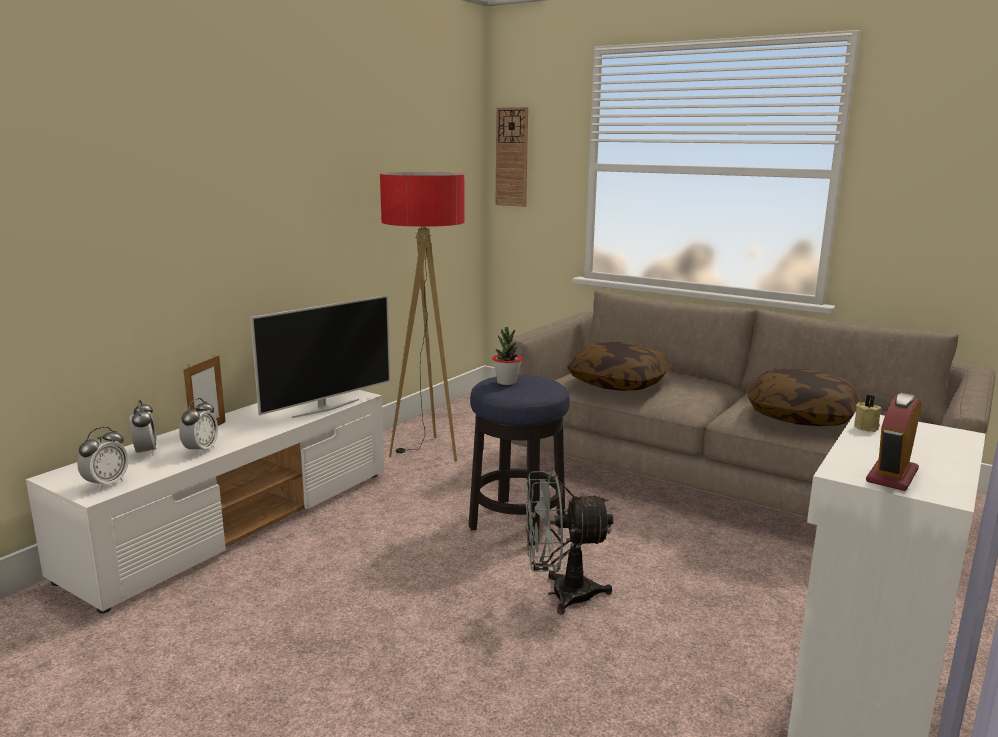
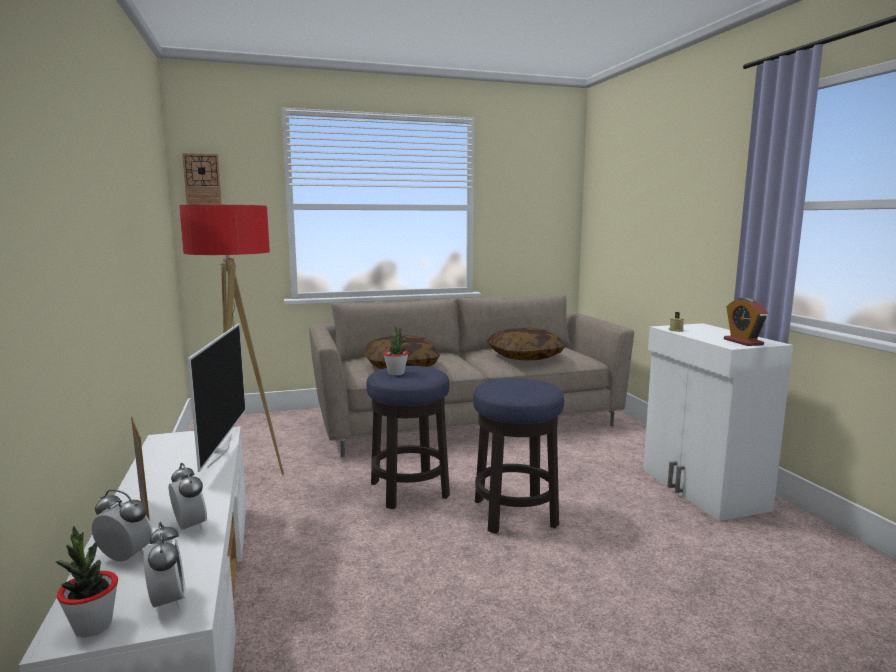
camera: 50 degrees left, 5 degrees down
(69, 478) = (93, 626): none -> potted plant
(560, 594) = (515, 513): grey fan -> stool

